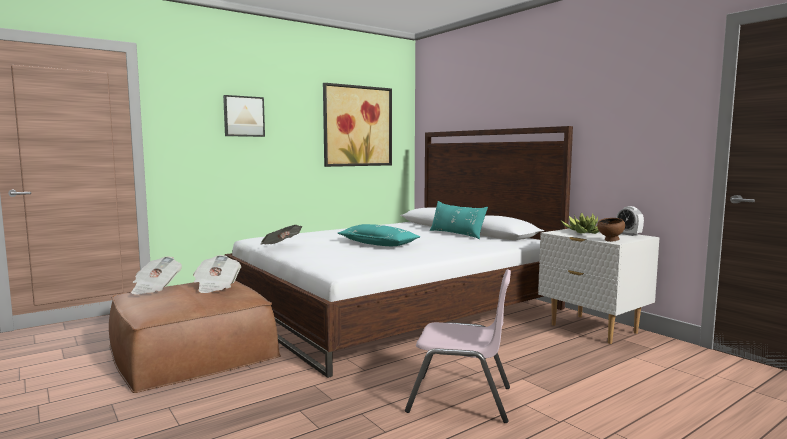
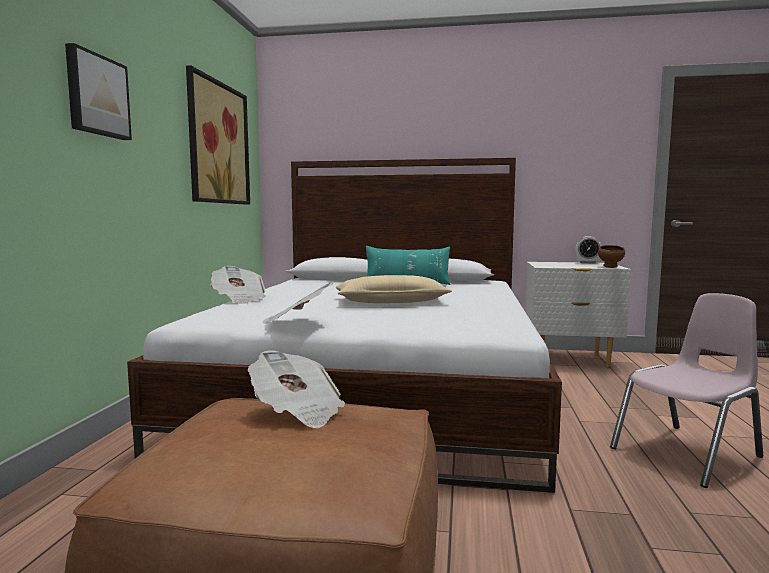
camera: 45 degrees left, 0 degrees up
(155, 288) = (188, 453): newspaper -> newspaper (239, 299)
(378, 244) = (391, 302): turquoise pillow -> beige pillow
(583, 232) = (558, 264): potted plant -> none

